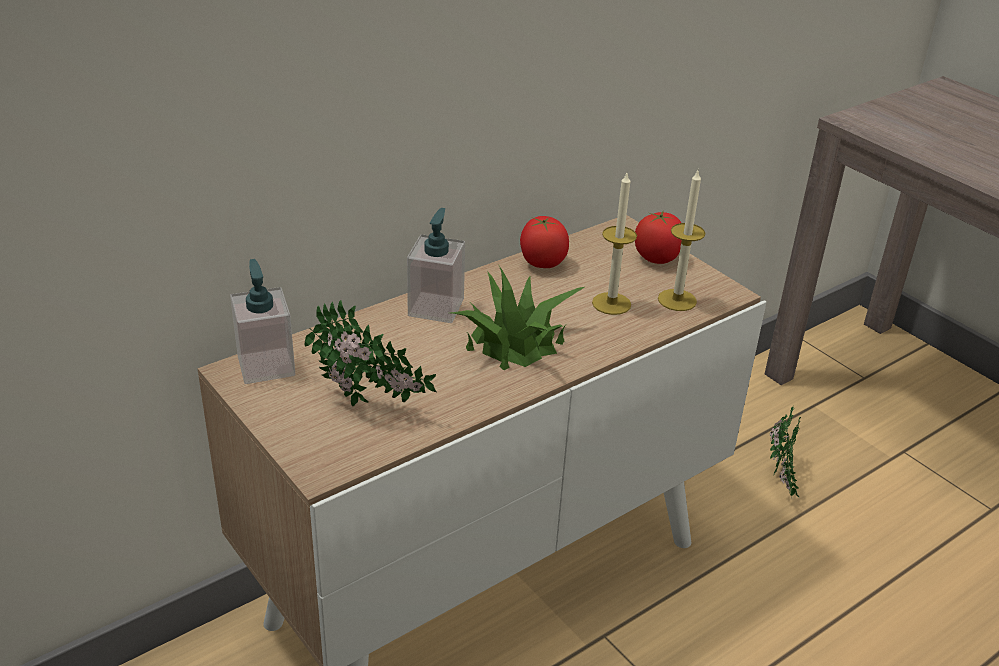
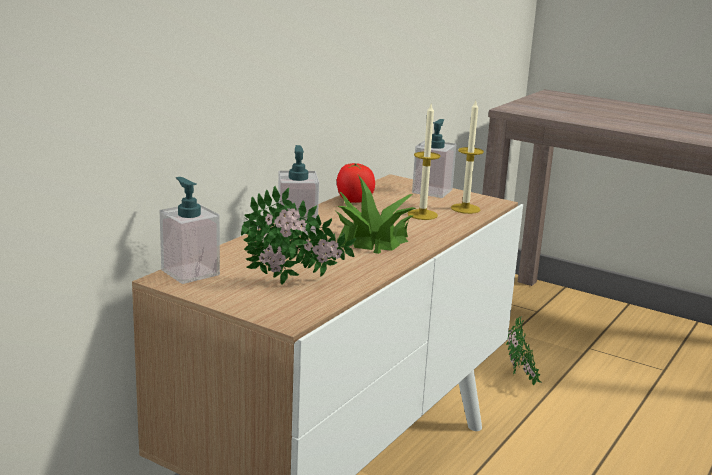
camera: 20 degrees left, 15 degrees down
(657, 258) = (432, 191): tomato -> soap dispenser

